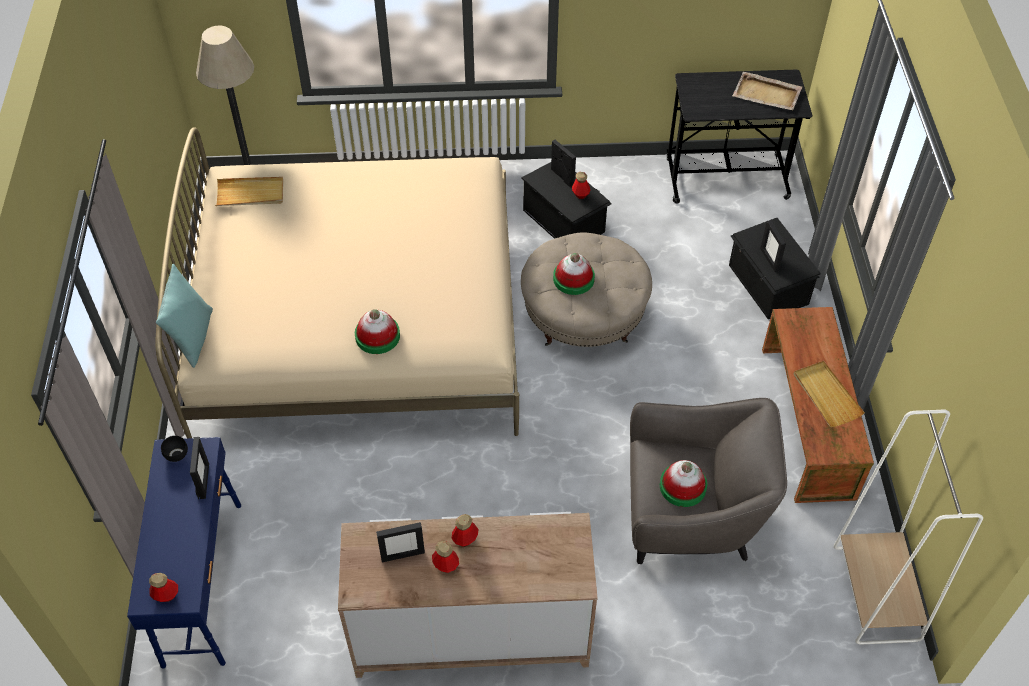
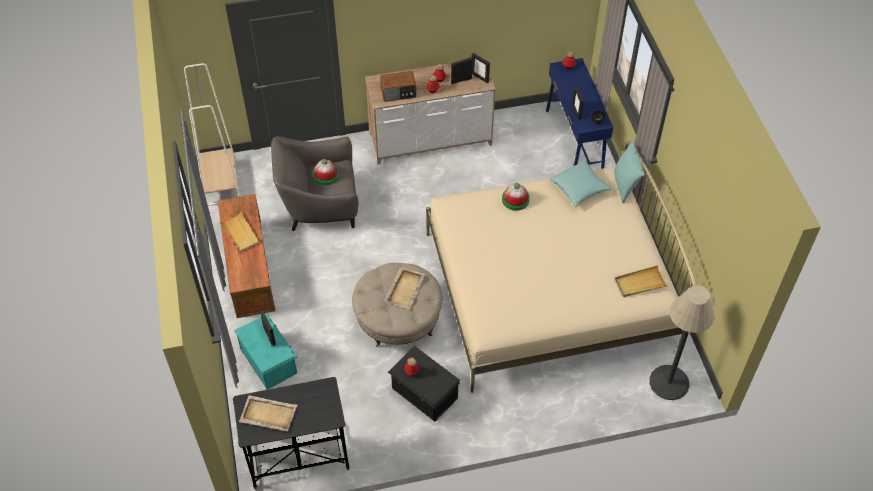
camera: 170 degrees right, 0 degrees up
(268, 341) = (579, 188): none -> turquoise pillow
(534, 541) = (398, 93): none -> radio
(562, 177) = (428, 385): picture frame -> picture frame (480, 77)
(573, 279) = (405, 288): hat -> beige tray
(767, 285) = (269, 360): black storage box -> turquoise storage box

